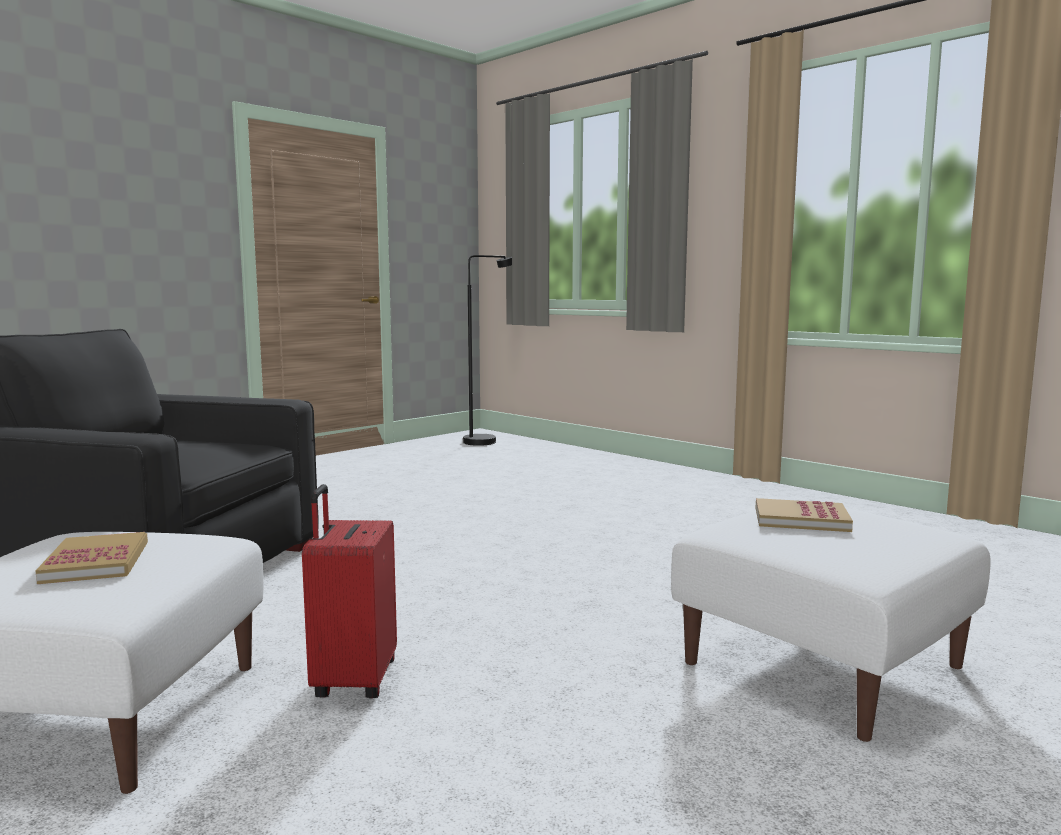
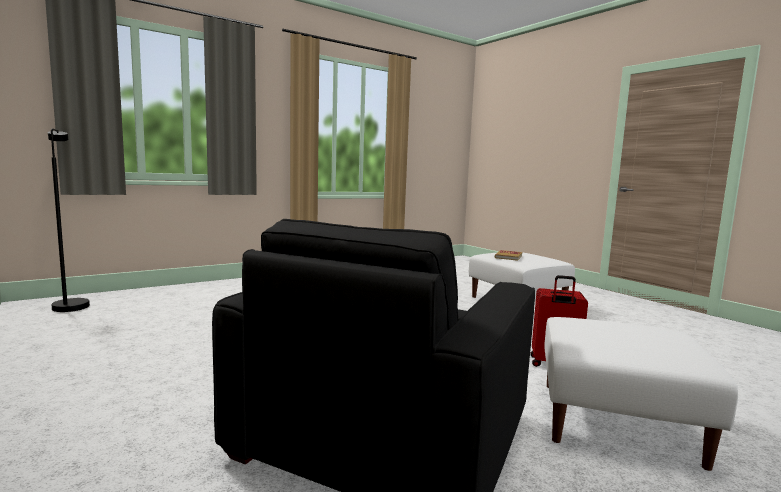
camera: 80 degrees left, 0 degrees up
(96, 562) = (621, 336): book -> none

